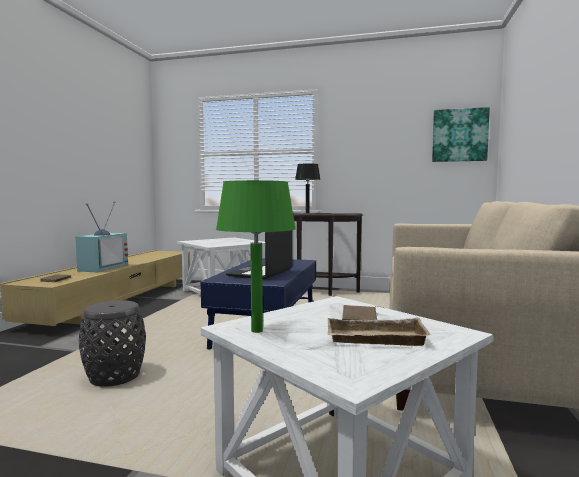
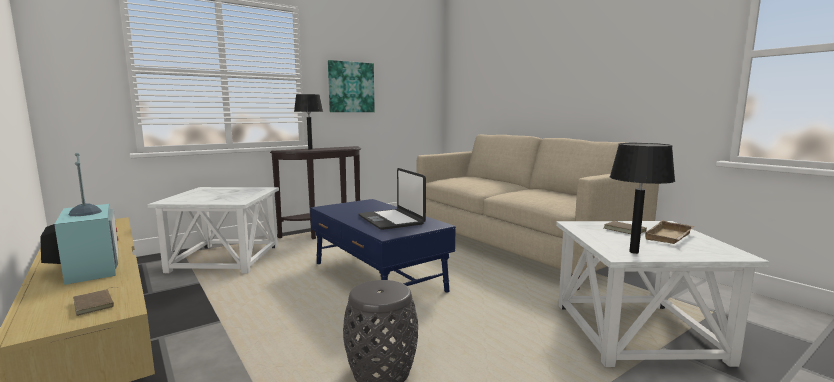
camera: 50 degrees left, 5 degrees up
(257, 330) = (634, 252): green table lamp -> black table lamp
(459, 135) = (421, 74): picture -> picture (351, 87)

